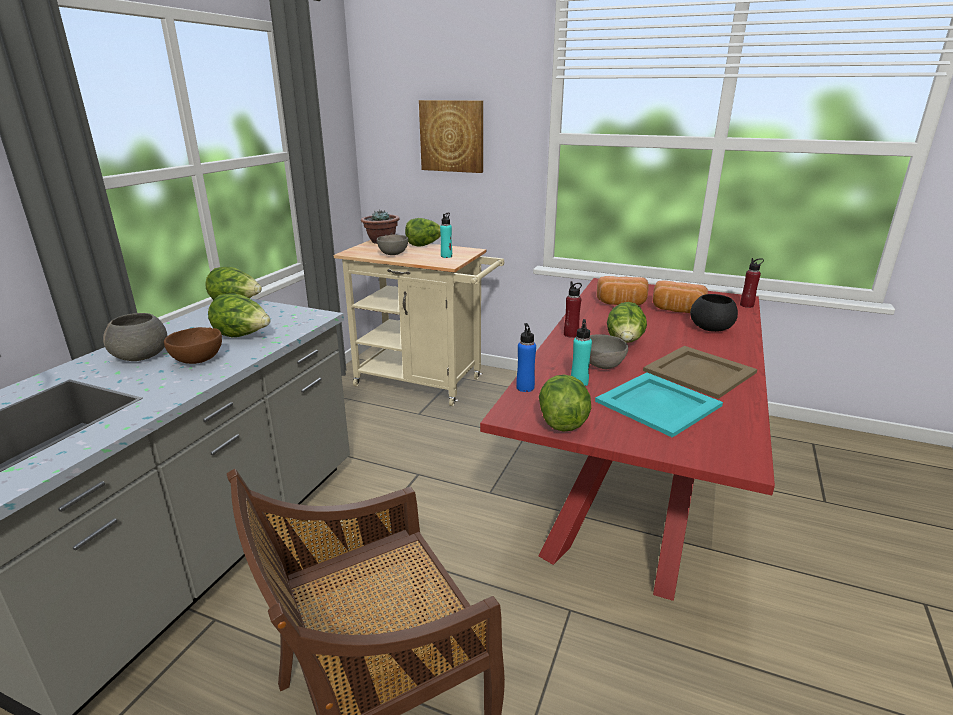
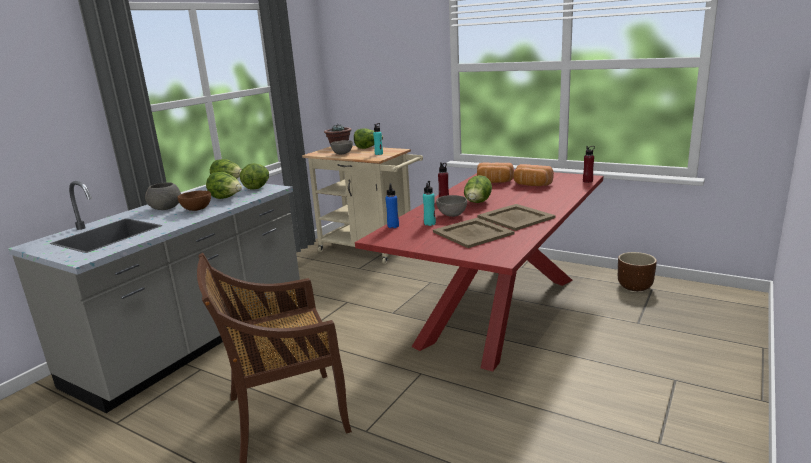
camera: 10 degrees right, 5 degrees down
(452, 136) = (387, 70): picture -> none
(562, 421) = (405, 241): lettuce -> lettuce (257, 187)
(656, 403) = (472, 233): turquoise tray -> beige tray
(711, 328) = (547, 195): black bowl -> none
(791, 441) = (635, 287): none -> brown planter

